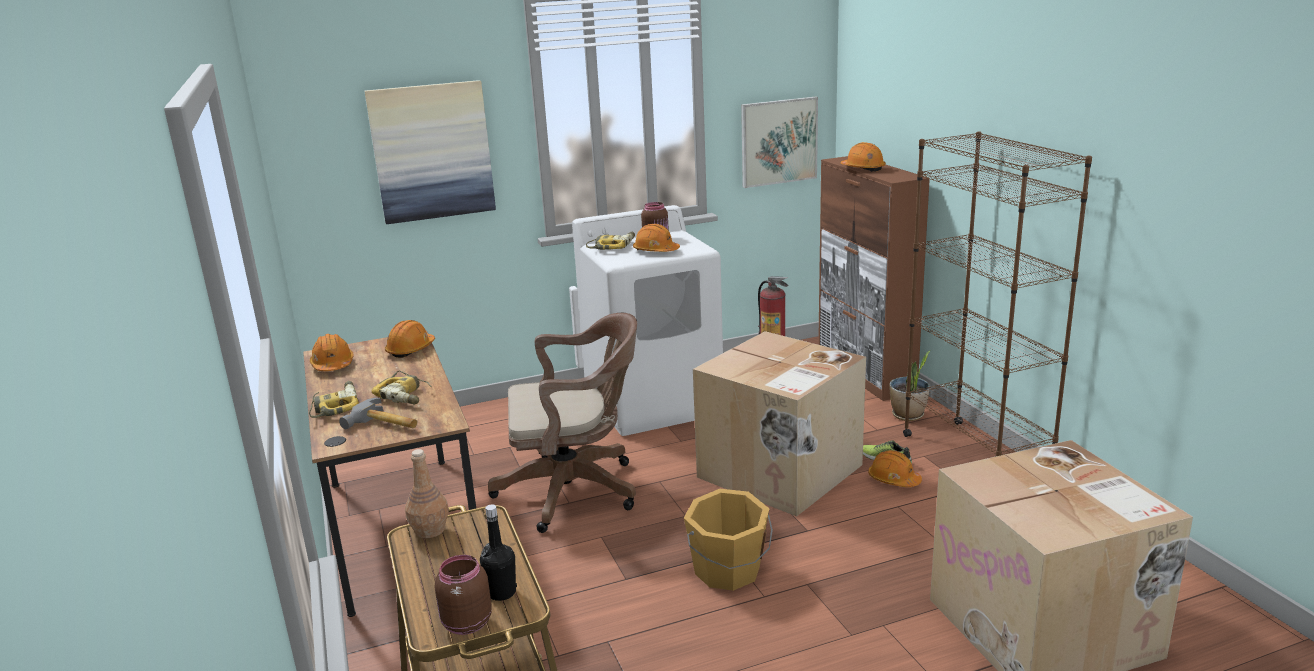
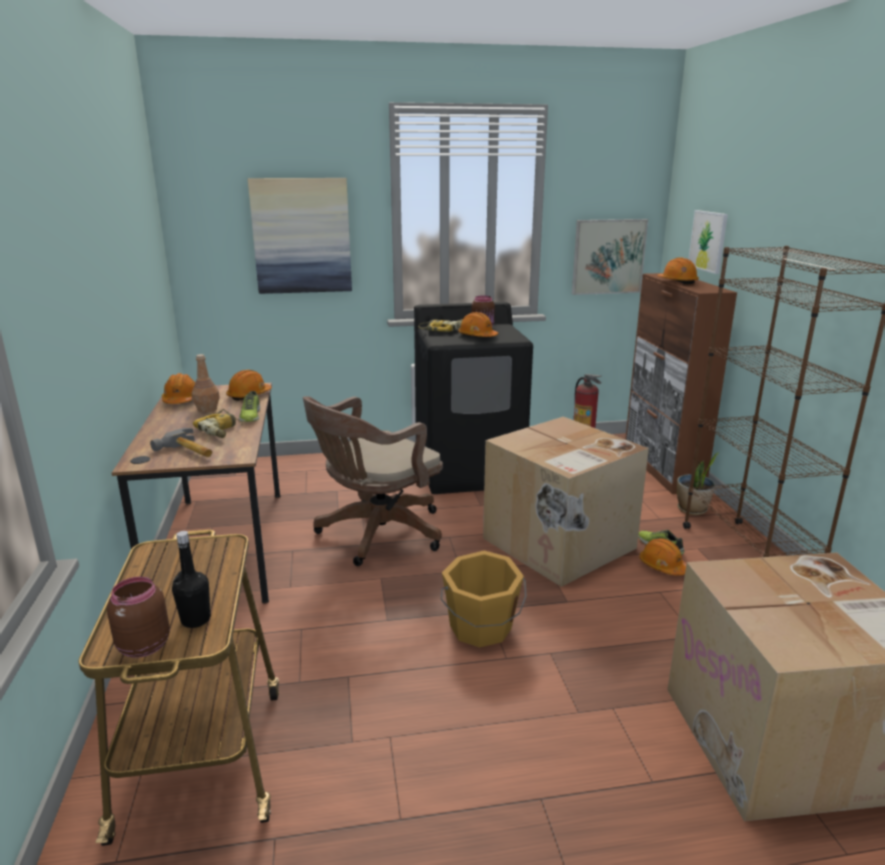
camera: 10 degrees right, 0 degrees up
(334, 406) = (160, 432): power drill -> none
(428, 374) = (250, 416): none -> shoe
(430, 530) = (171, 549): brown bottle -> brown bottle (207, 409)
(576, 490) = (376, 534): brown office chair -> brown office chair turned 135 degrees clockwise
(654, 403) = (469, 470): white washing machine -> black washing machine
(889, 121) = (708, 241): none -> picture

